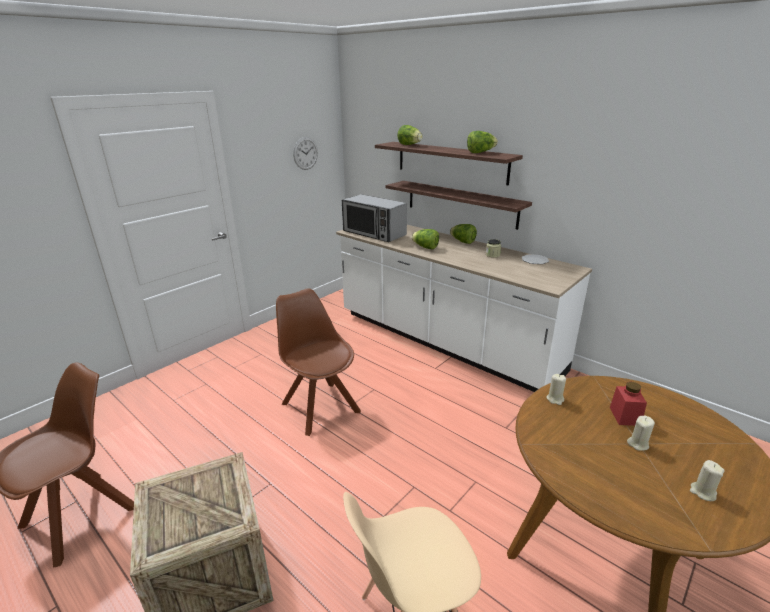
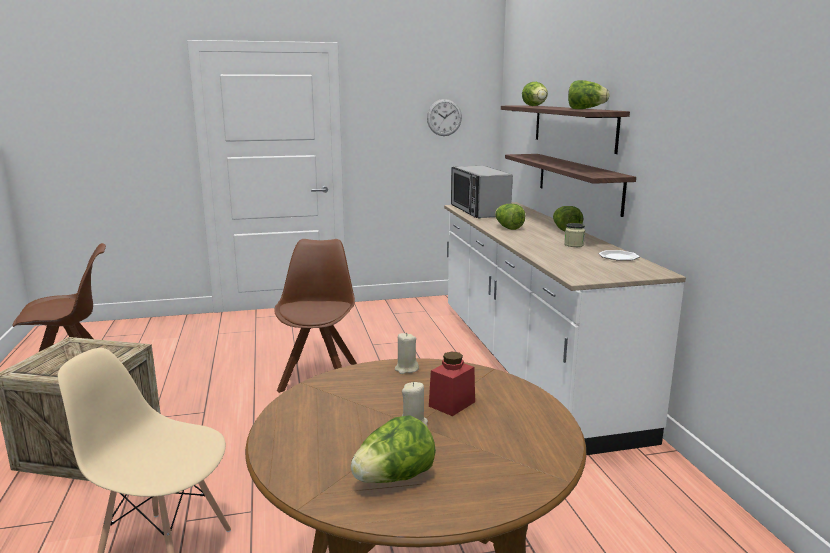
camera: 35 degrees right, 10 degrees down
(702, 492) = (394, 478): beige candle -> lettuce

